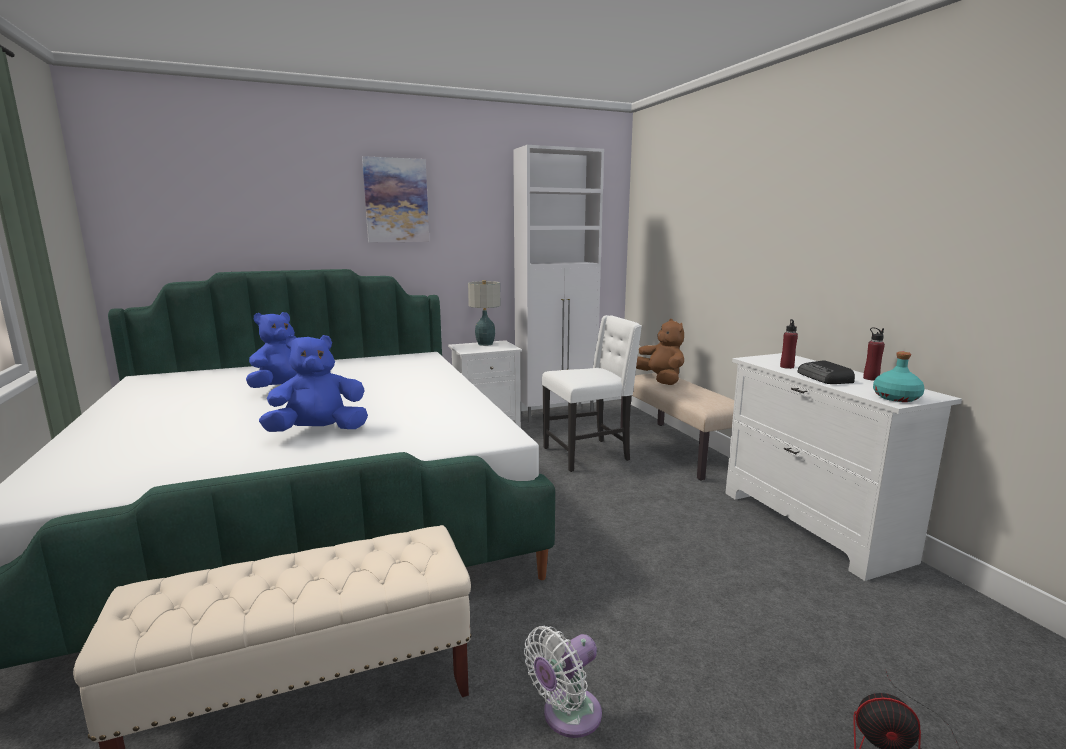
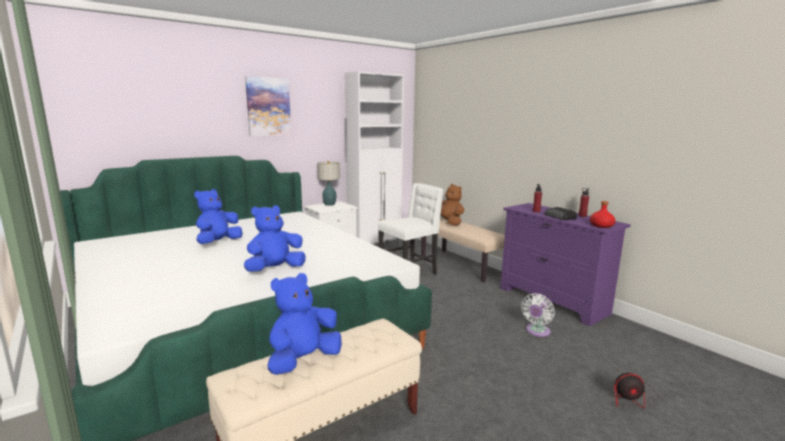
camera: 15 degrees left, 0 degrees up
(261, 582) = (303, 360): none -> blue plush toy
(567, 716) = (474, 414): white fan -> white fan (537, 331)
(812, 525) = (552, 300): white dresser -> purple dresser
(895, 398) = (601, 225): turquoise bottle -> red bottle

